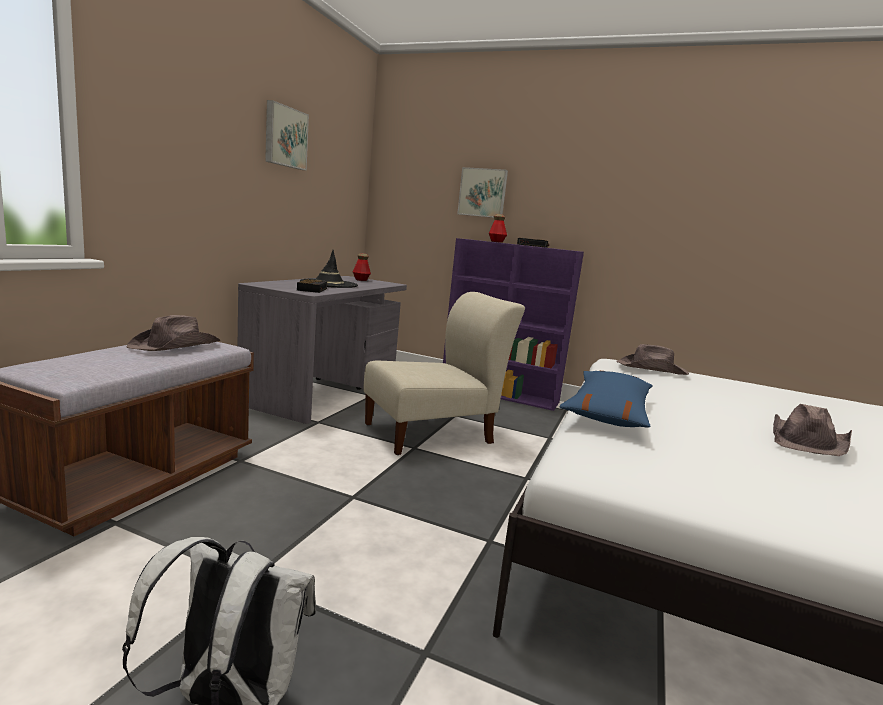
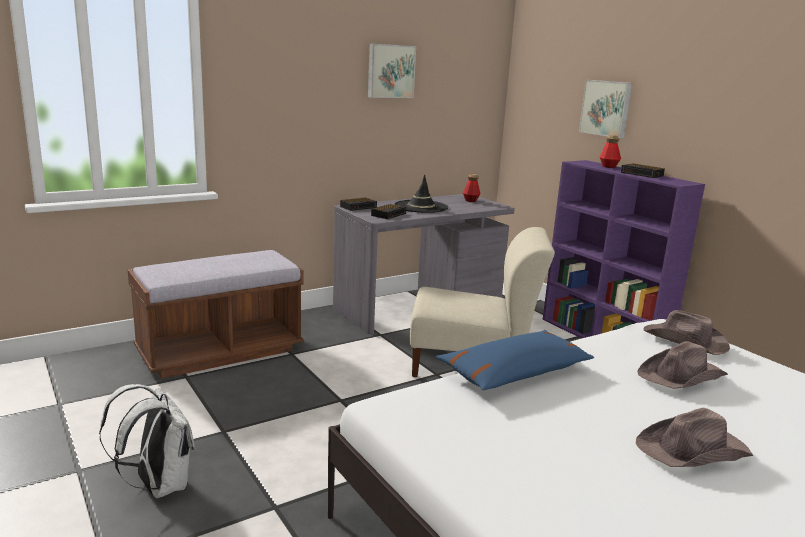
camera: 35 degrees right, 5 degrees up
(176, 345) = (250, 259): brown hat -> brown hat (682, 375)
(268, 284) = (359, 207): none -> alarm clock

